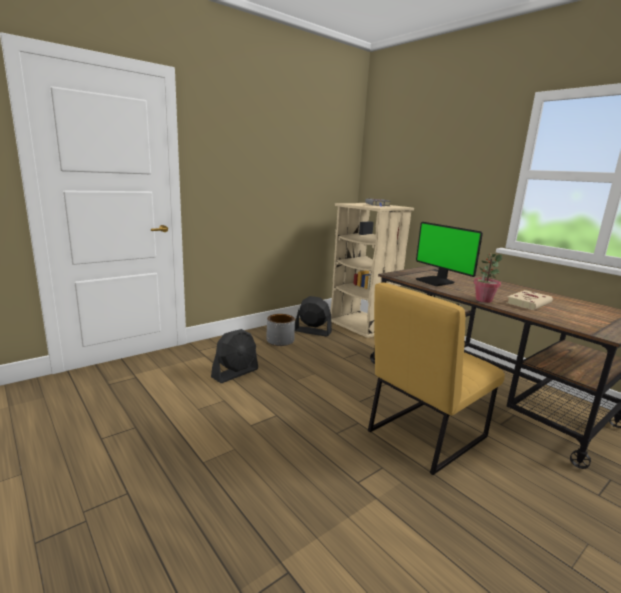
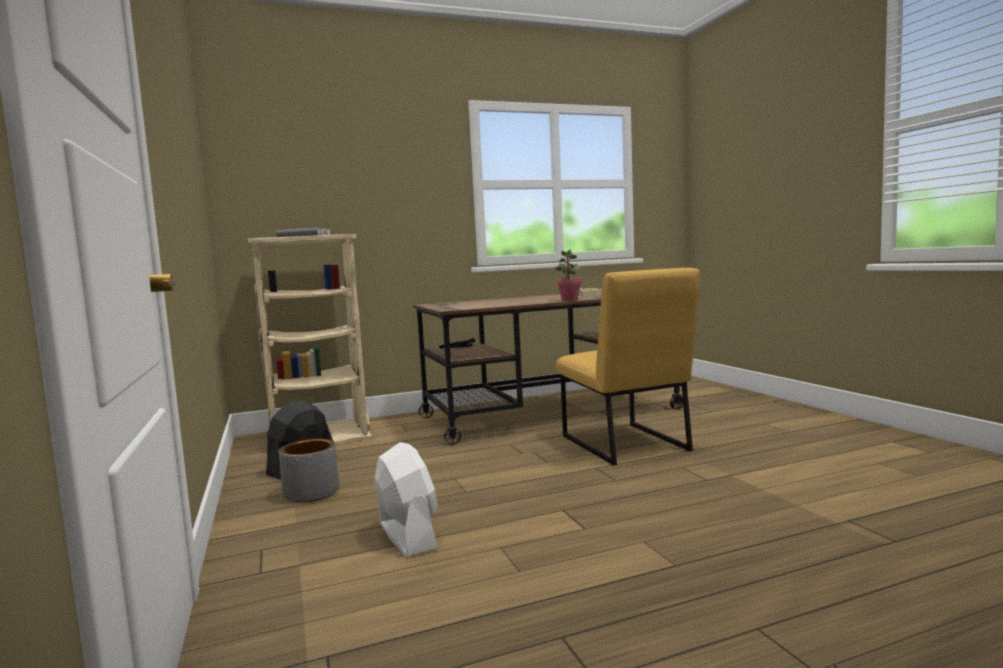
camera: 70 degrees left, 10 degrees down
(235, 373) = (407, 535): black fan -> white fan
(436, 281) = (493, 304): monitor -> none

